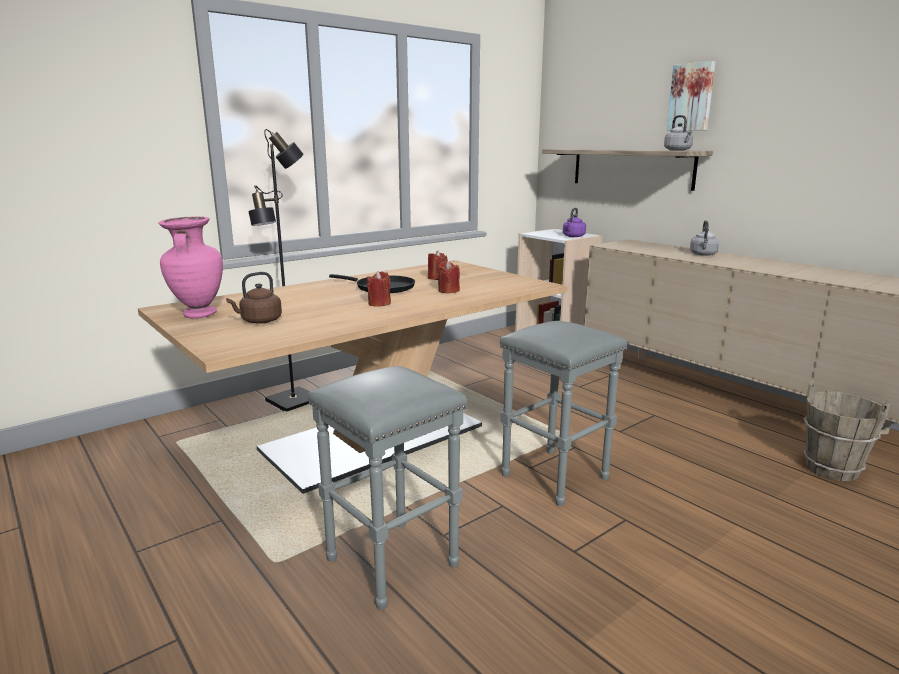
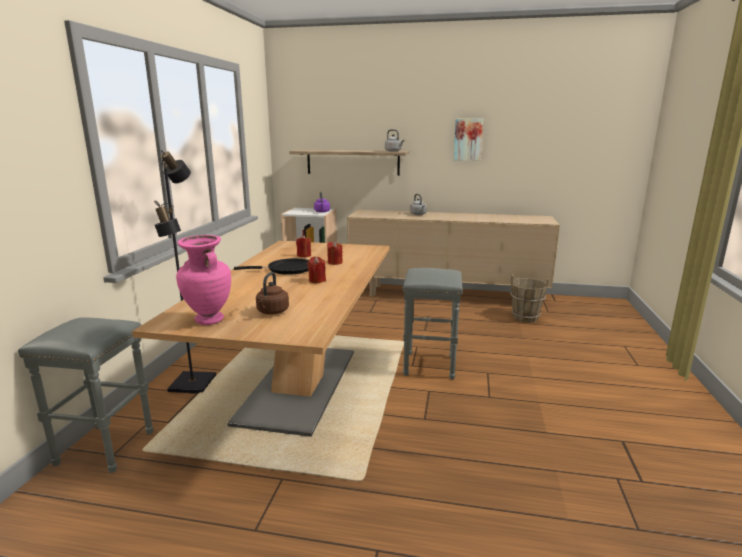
camera: 40 degrees left, 0 degrees up
(392, 563) = (423, 445): grey stool -> grey stool (106, 448)
(691, 97) = (391, 117): picture -> picture (468, 139)

